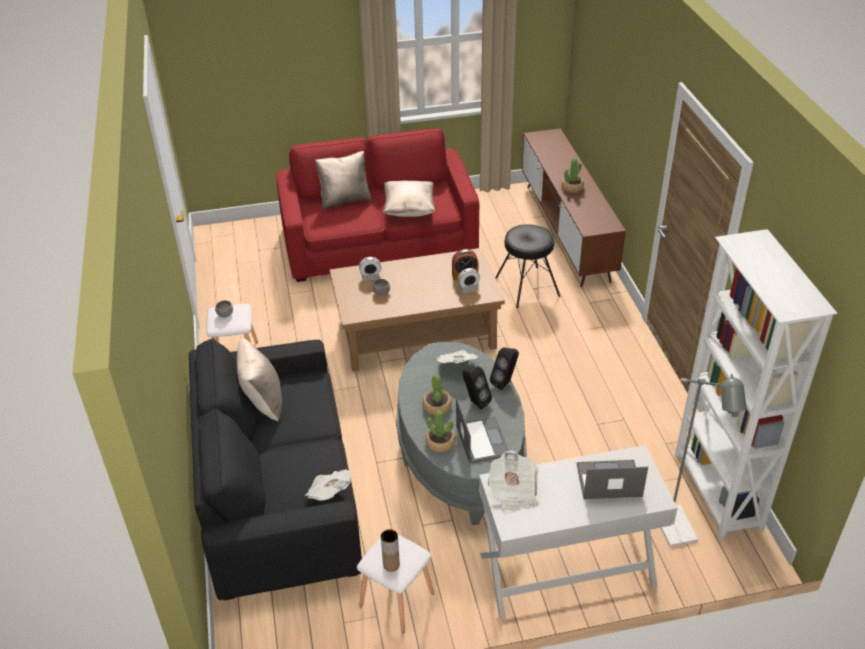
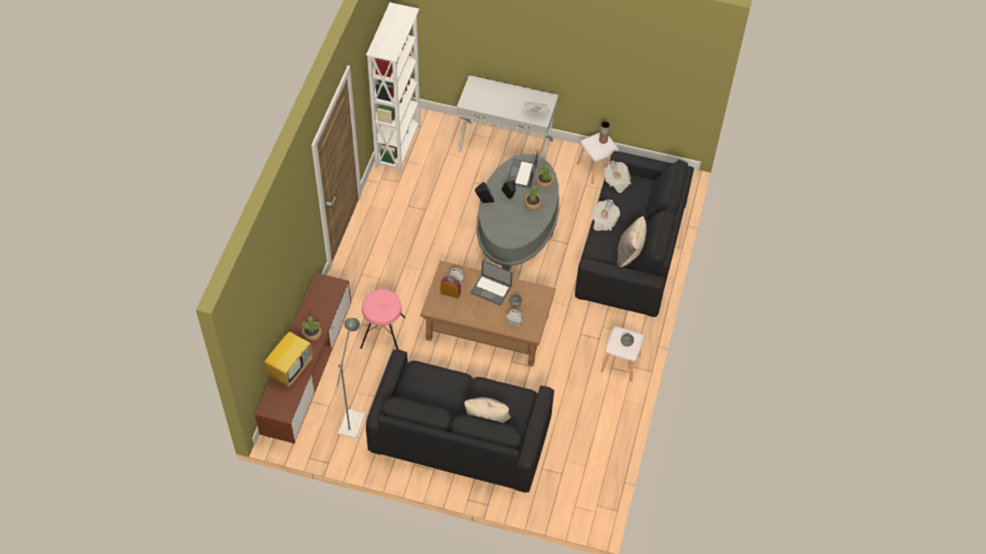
camera: 155 degrees left, 15 degrees up
(379, 241) = (460, 436): red sofa -> black sofa
(409, 210) = (444, 383): beige pillow -> none
(457, 365) = (503, 225): newspaper -> newspaper (603, 221)
(526, 287) = (383, 332): black stool -> pink stool
(563, 161) = (290, 368): none -> television
(608, 480) = (489, 98): laptop -> laptop (491, 289)
(678, 534) = (437, 137): grey floor lamp -> grey floor lamp (353, 419)

